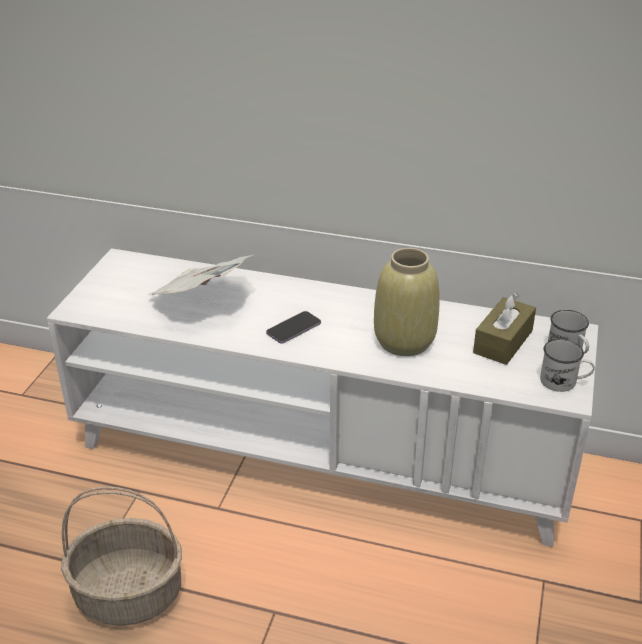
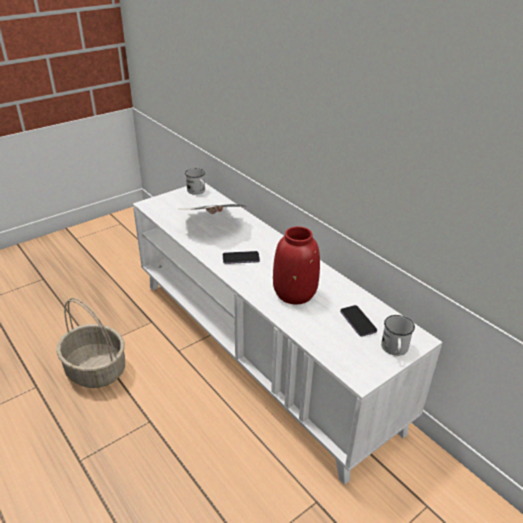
camera: 35 degrees right, 0 degrees up
(404, 342) = (294, 293): beige vase -> red vase
(503, 342) = (358, 321): brown tissue box -> phone
(564, 382) = (369, 366): white mug -> white mug (197, 191)

